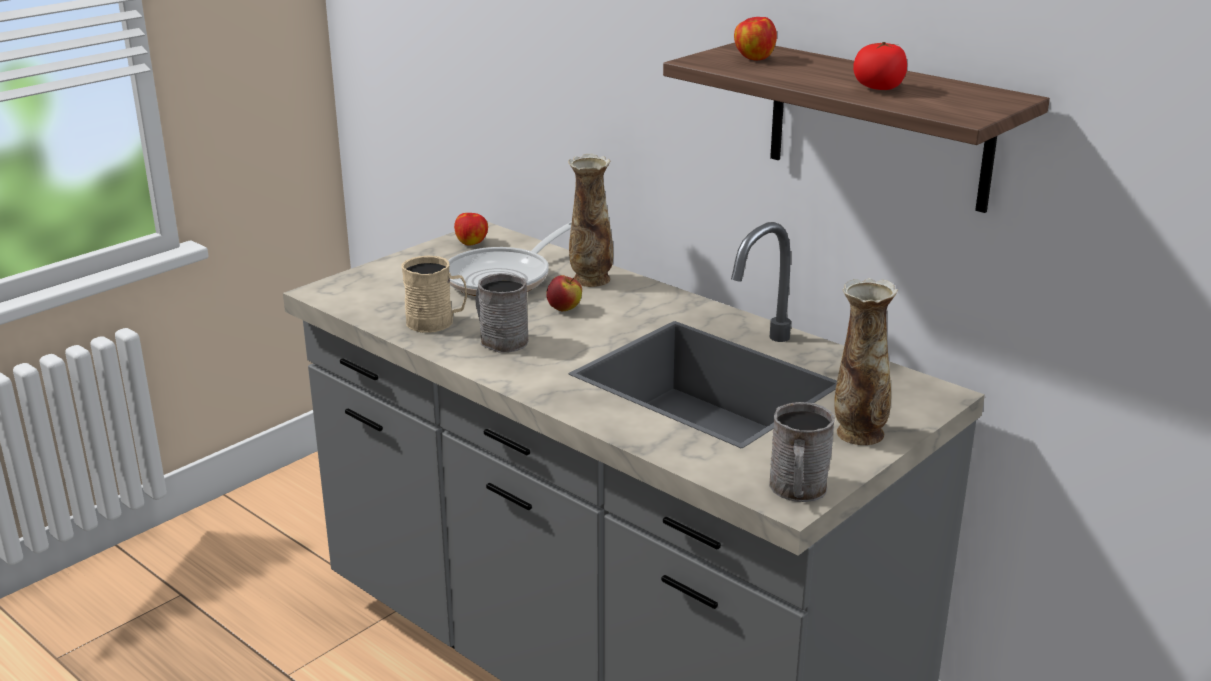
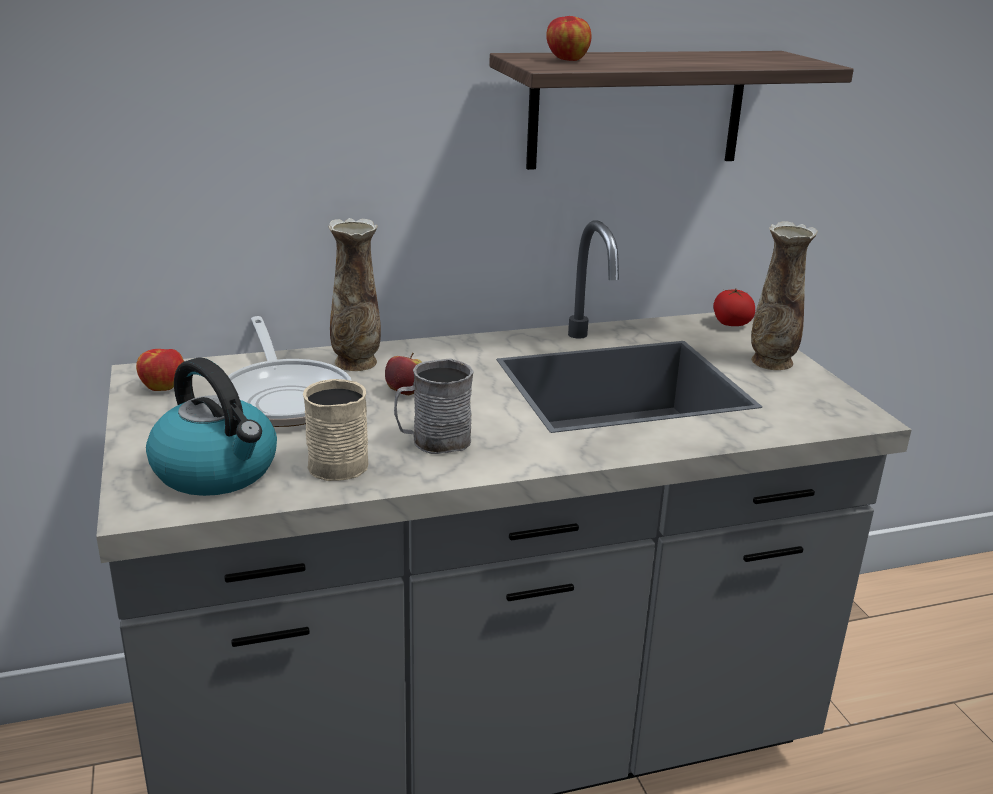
camera: 60 degrees left, 0 degrees up
(383, 294) = (217, 471): none -> kettle
(798, 490) = (848, 409): grey mug -> none
(878, 88) = (713, 60): tomato -> tomato (731, 324)

